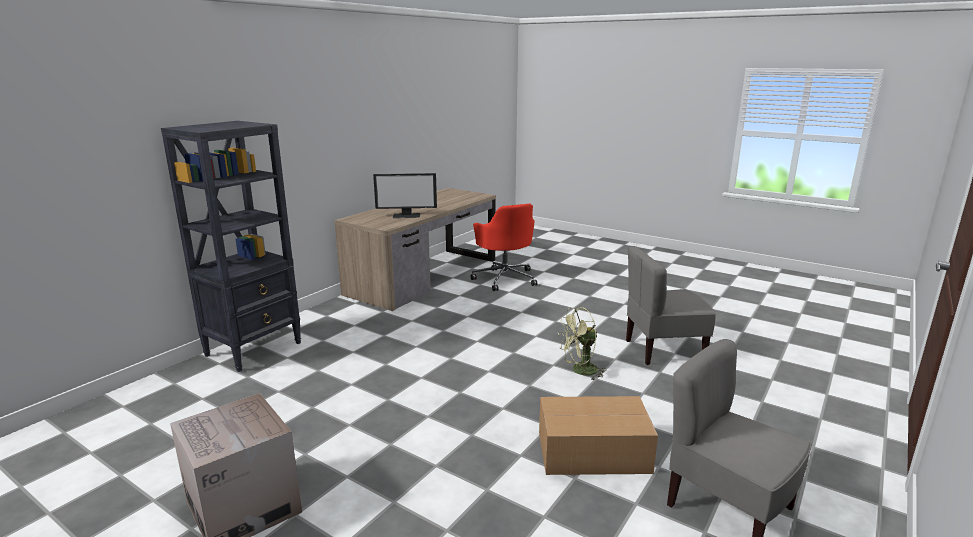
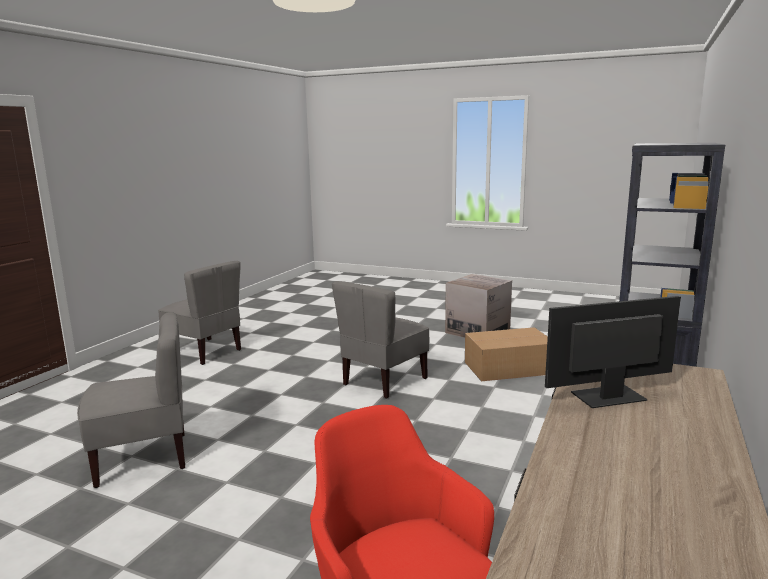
camera: 170 degrees right, 5 degrees down
(459, 405) = (383, 381): none -> grey chair
(580, 371) = (266, 420): green fan -> none
(591, 451) = (277, 366): cardboard box -> cardboard box (510, 368)

